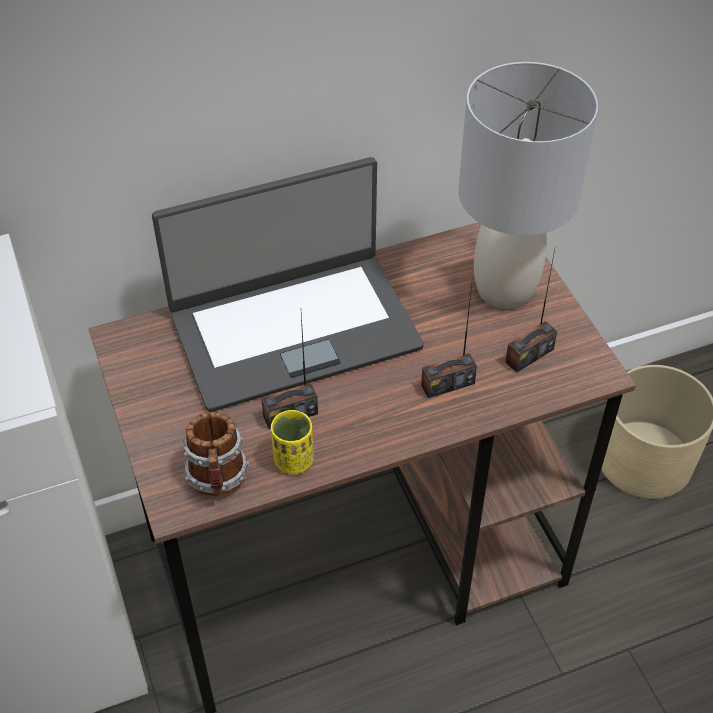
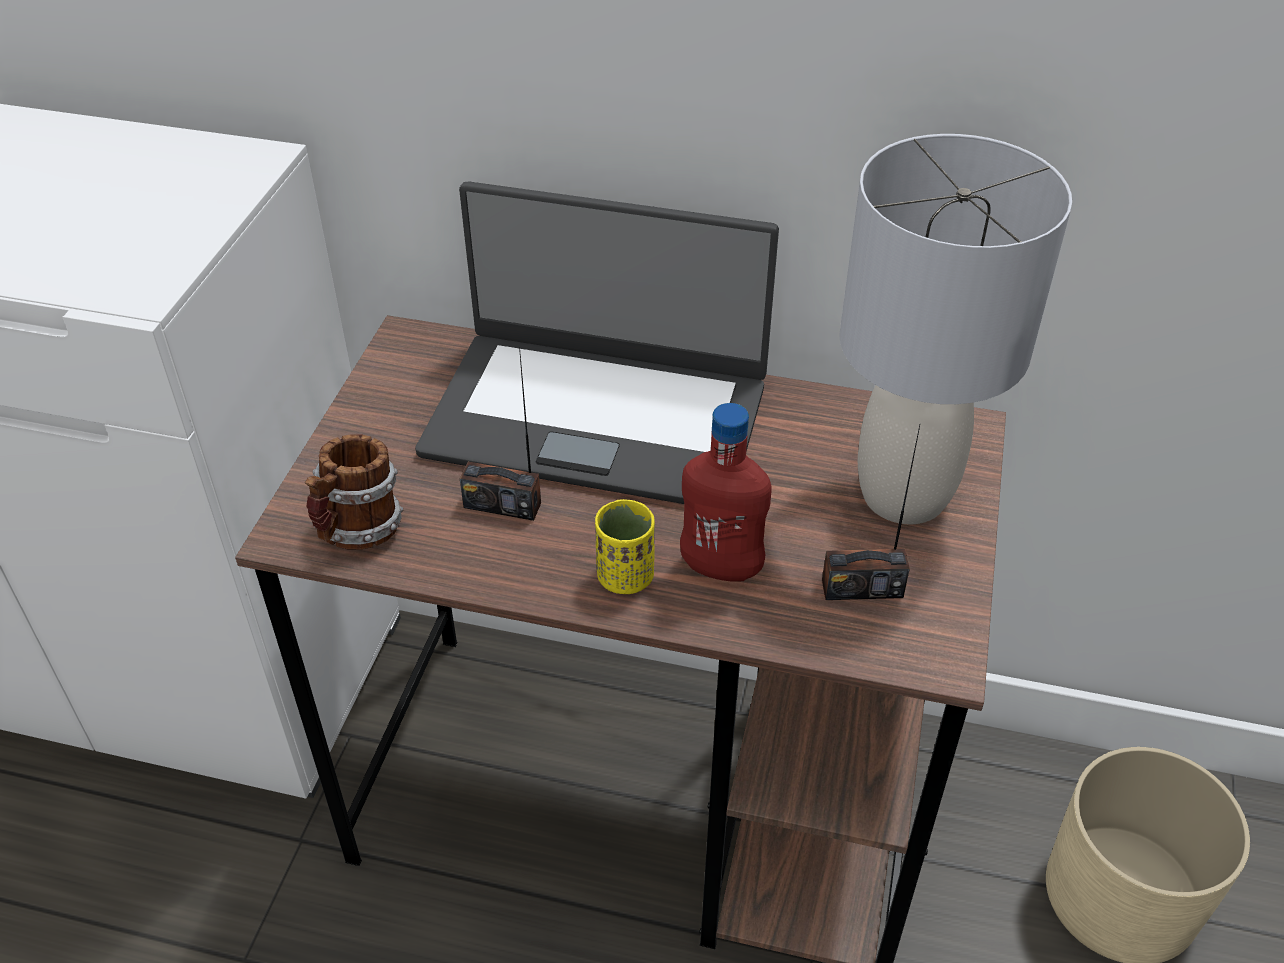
camera: 35 degrees right, 5 degrees down
(294, 460) = (457, 556): yellow cup -> yellow cup (625, 577)
(447, 384) = (721, 567): radio -> red bottle

